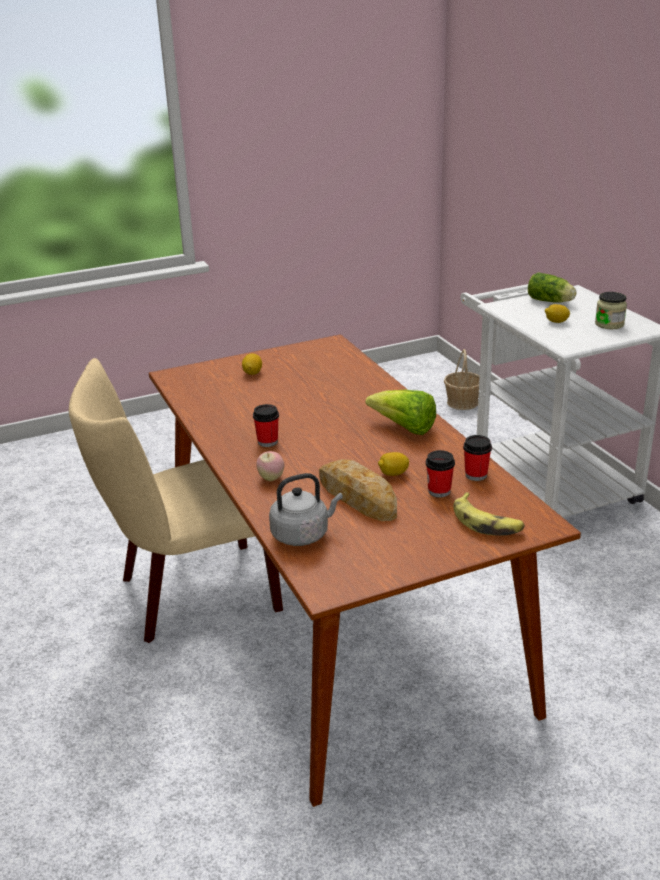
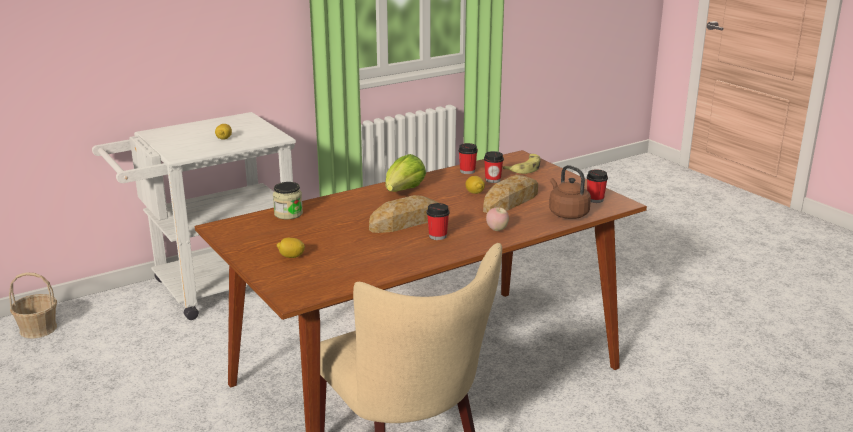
camera: 100 degrees left, 5 degrees down
(303, 534) = (567, 213): grey kettle -> brown kettle
(313, 427) = (406, 222): none -> bread
(345, 567) = (595, 200): none -> cup
(551, 301) = (175, 139): lettuce -> none
(609, 324) = (234, 125): jar -> jar (288, 214)

